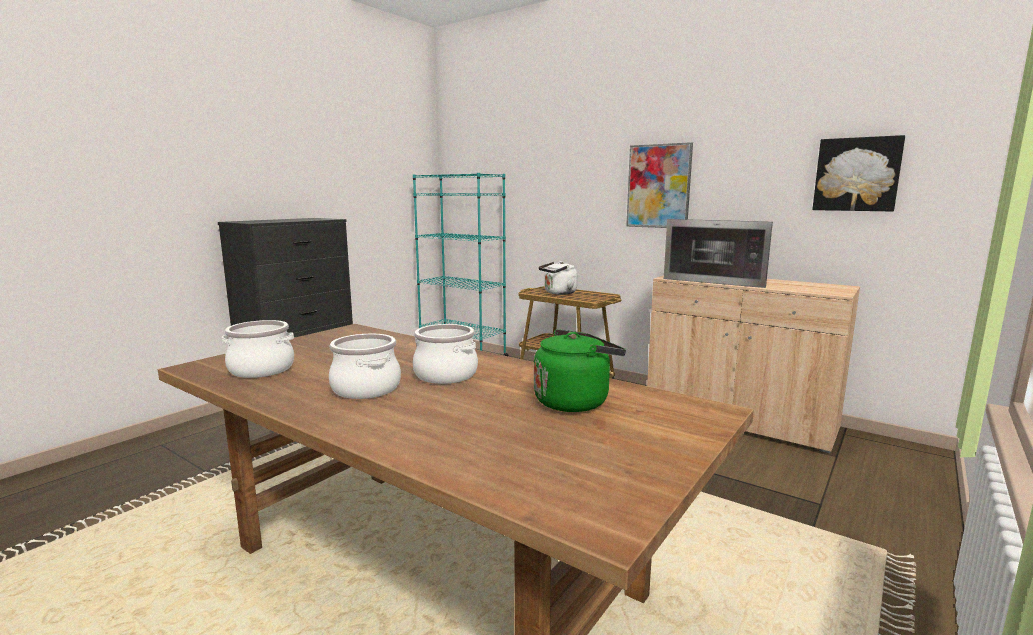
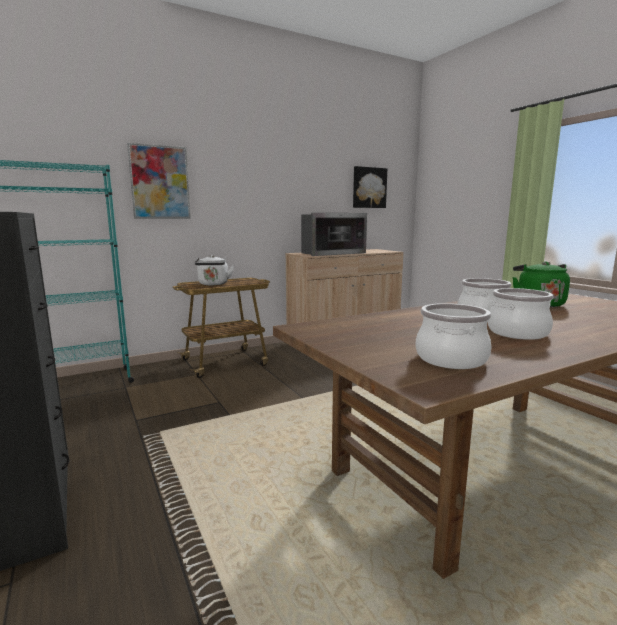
camera: 65 degrees left, 0 degrees up
(658, 186) = (264, 190): picture -> picture (160, 182)

